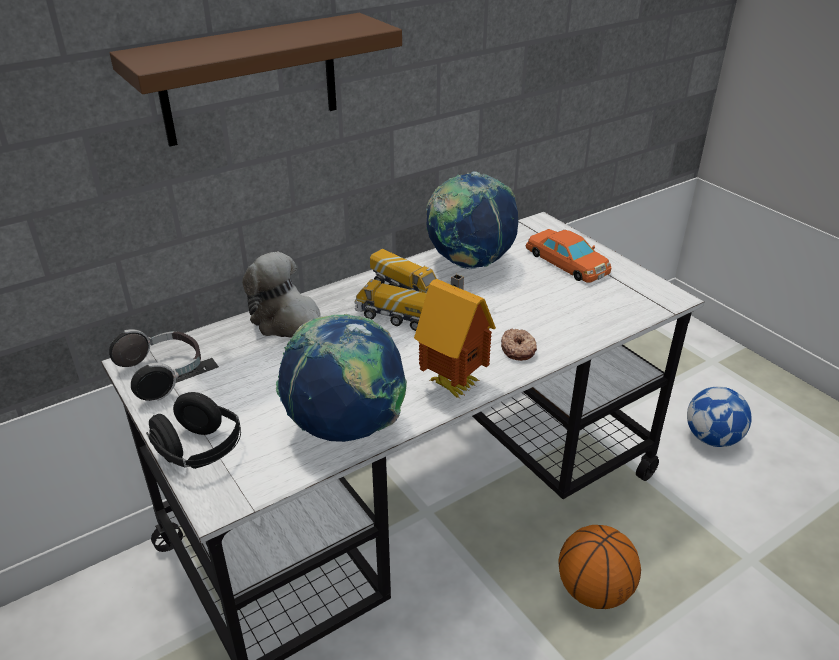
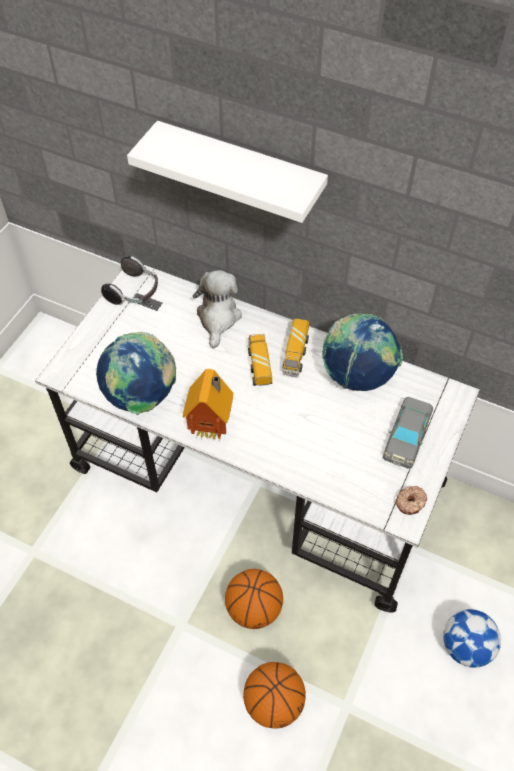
camera: 60 degrees right, 20 degrees up
(200, 451) = (88, 345): black headphones -> none
(250, 80) = (240, 174): brown shelf -> white shelf
(518, 349) = (270, 448): donut -> donut (410, 503)
(567, 262) = (407, 435): orange toy car -> grey toy car
(726, 626) = (273, 702): none -> basketball

